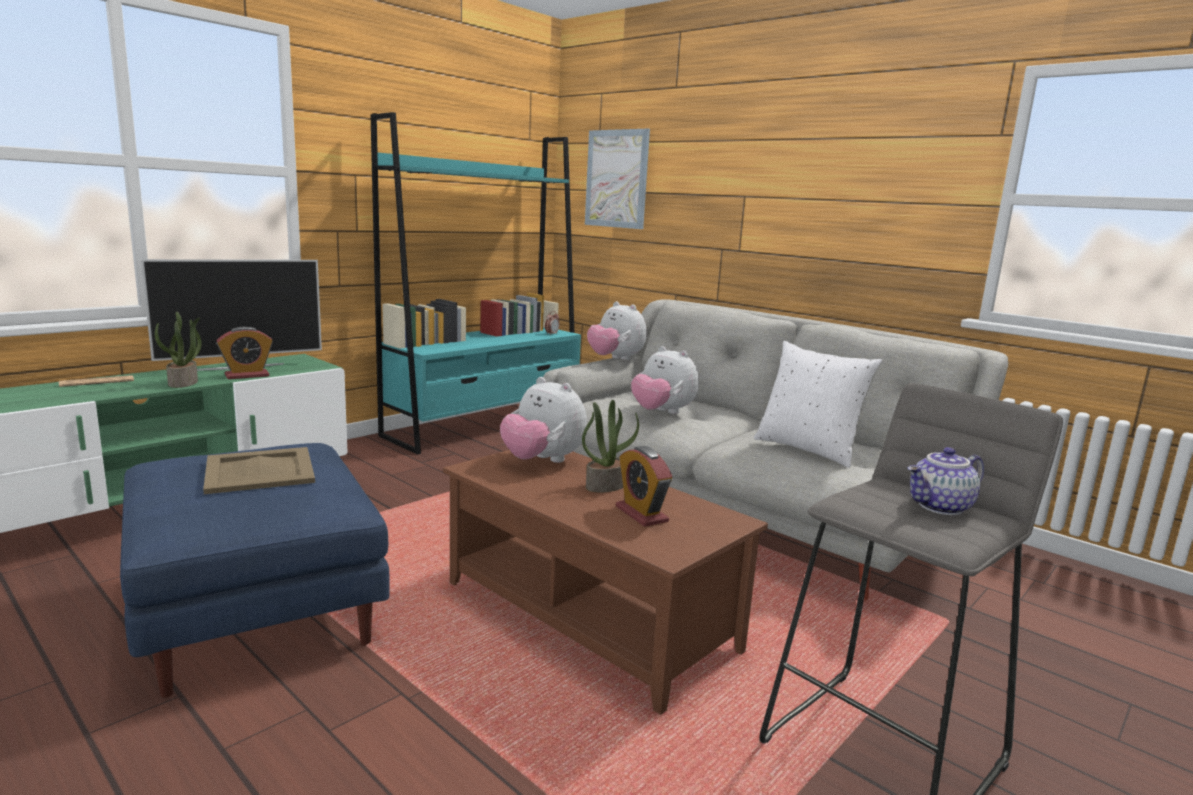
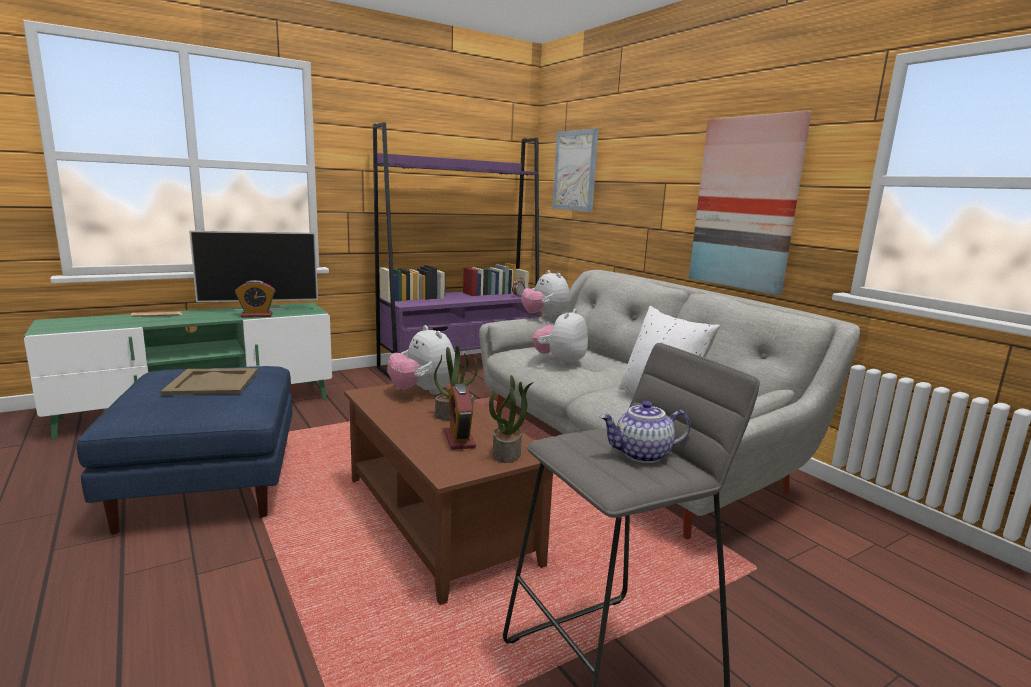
camera: 15 degrees right, 0 degrees up
(183, 383) = (210, 318): potted plant -> potted plant (507, 453)
(485, 425) = (461, 365): turquoise bookcase -> purple bookcase
(662, 412) = (560, 362): plush toy -> plush toy turned 60 degrees clockwise
(850, 221) = (745, 203): none -> picture

